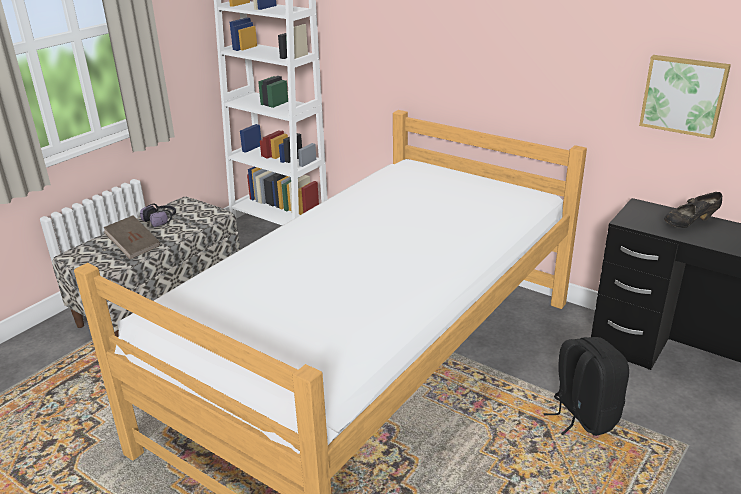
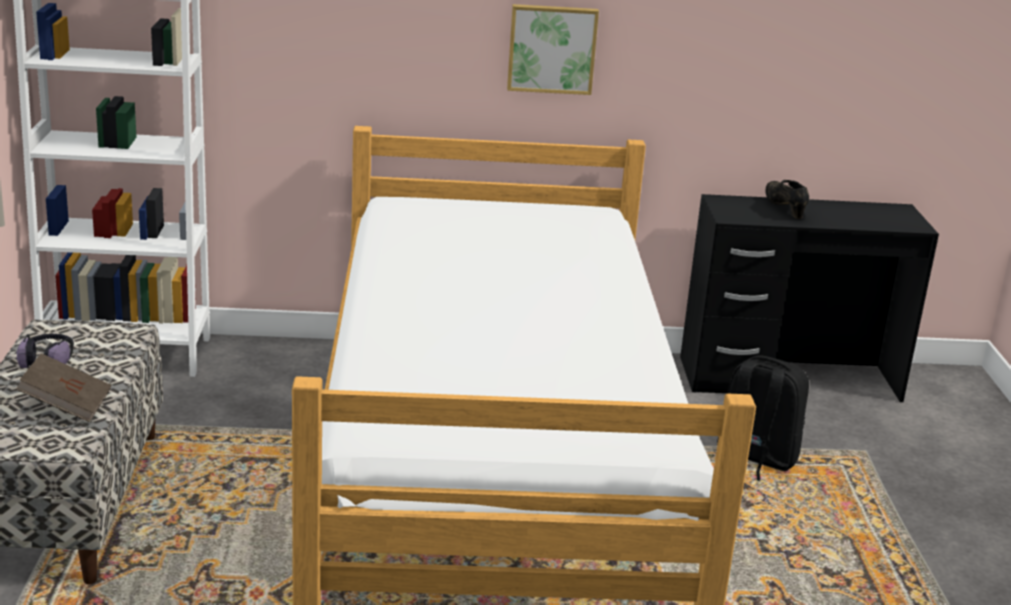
camera: 40 degrees left, 5 degrees down
(684, 95) = (753, 62): picture -> picture (552, 48)
(689, 223) = (785, 209): black shoe -> black shoe turned 135 degrees clockwise

